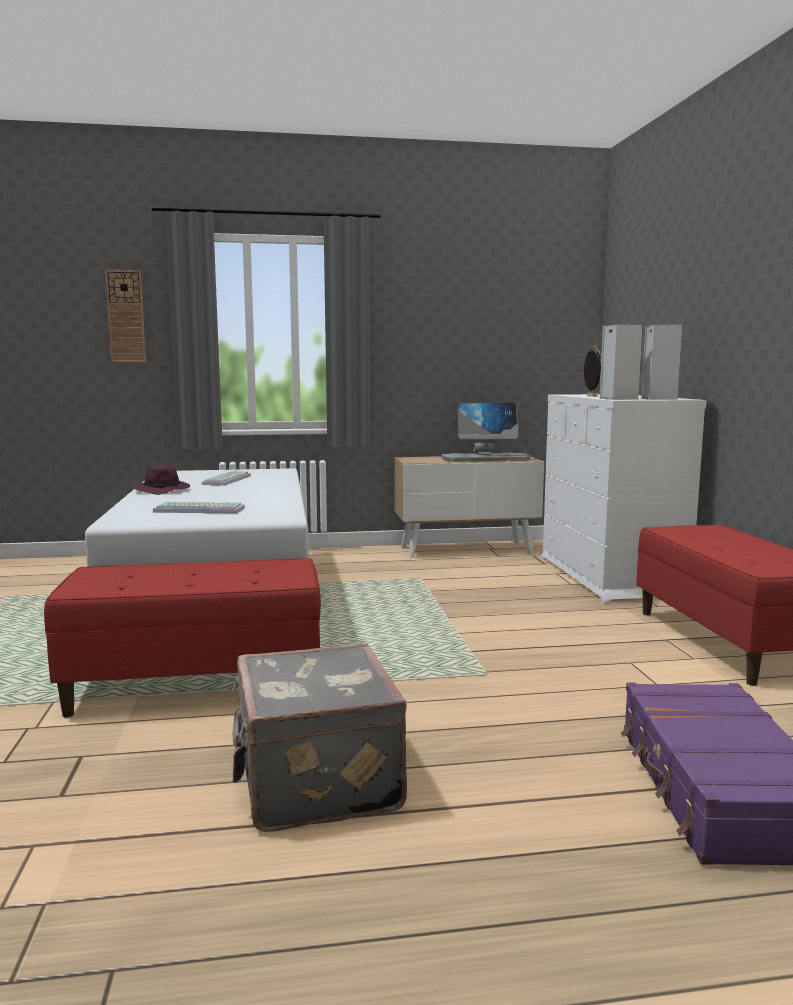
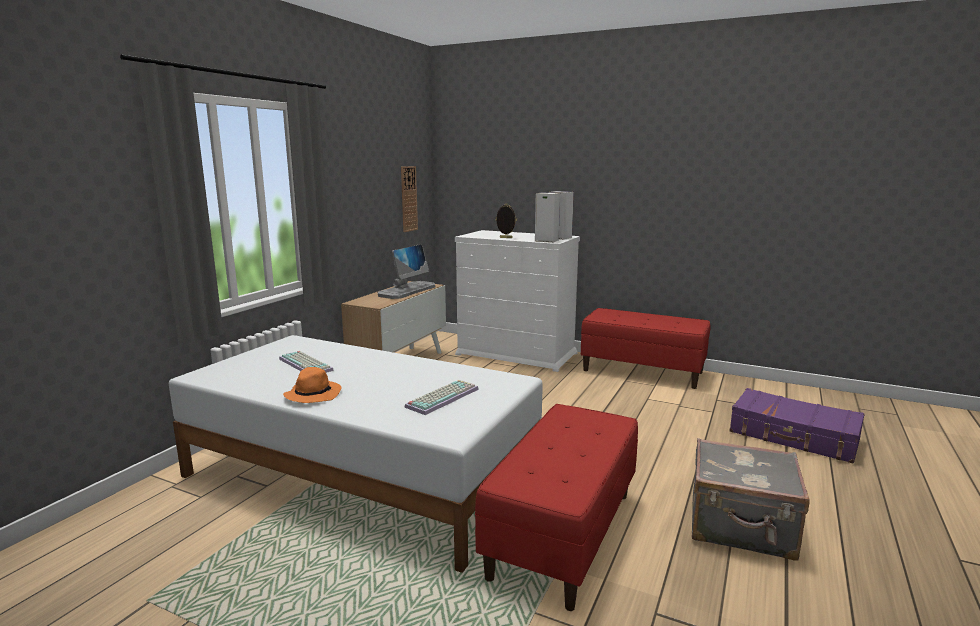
camera: 55 degrees left, 5 degrees up
(126, 316) = (87, 195): wall clock -> wall clock (408, 199)
(163, 490) = (313, 394): purple hat -> orange hat

